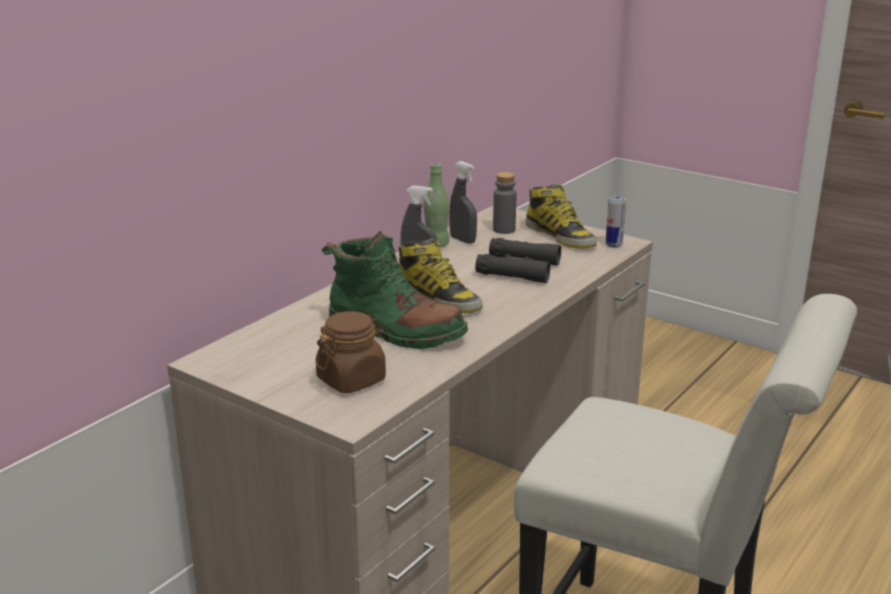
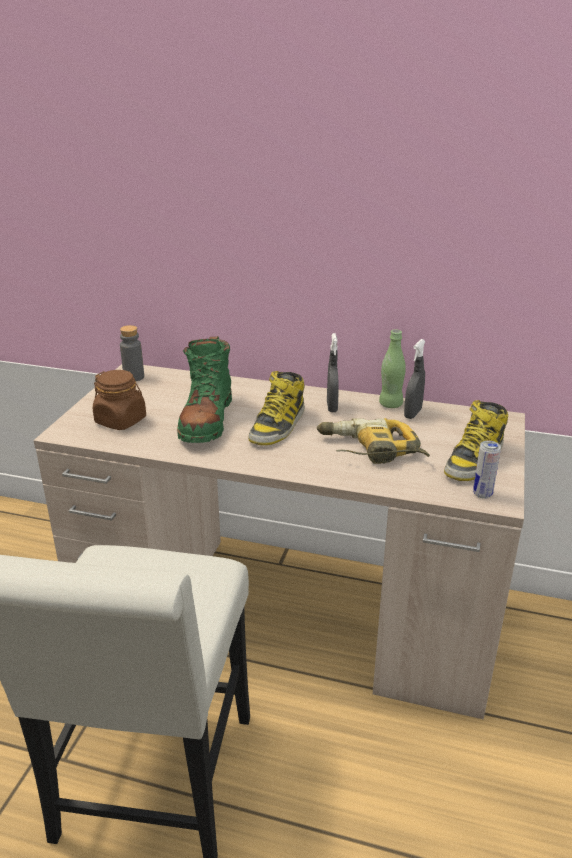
camera: 70 degrees right, 5 degrees up
(504, 230) = (459, 428): grey bottle -> grey bottle (134, 377)
(518, 269) = (370, 450): black binoculars -> power drill

